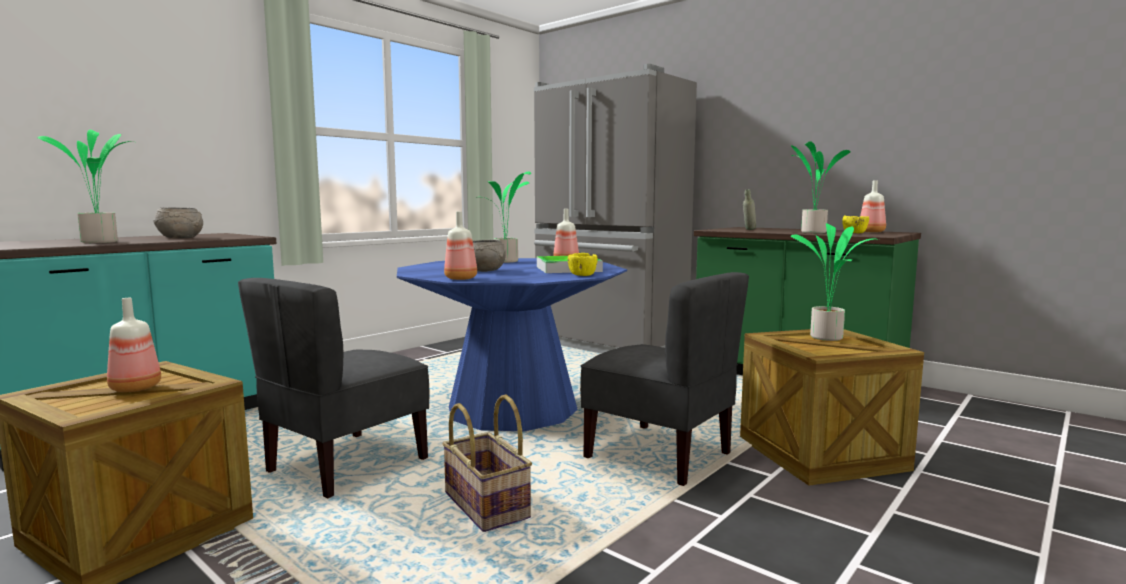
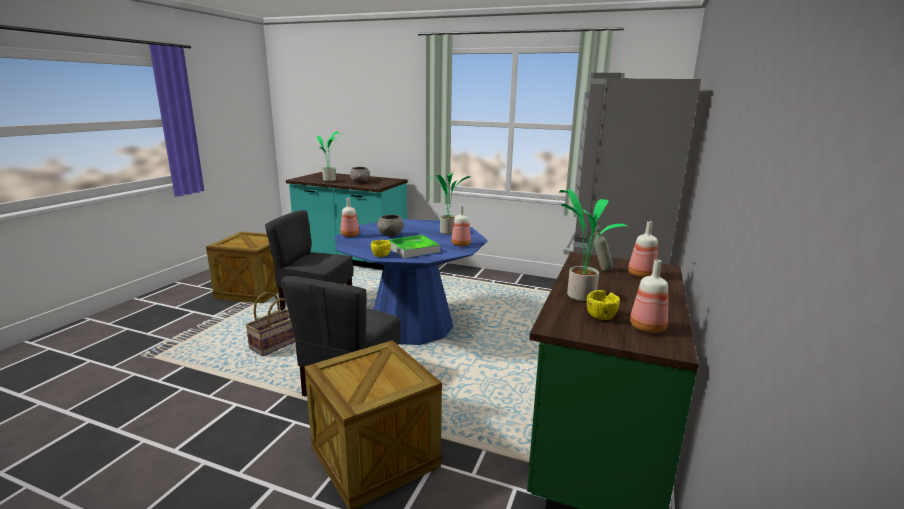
camera: 70 degrees right, 10 degrees up
(133, 388) = (248, 241): bottle -> bottle (640, 275)
(828, 337) = (392, 375): potted plant -> none

